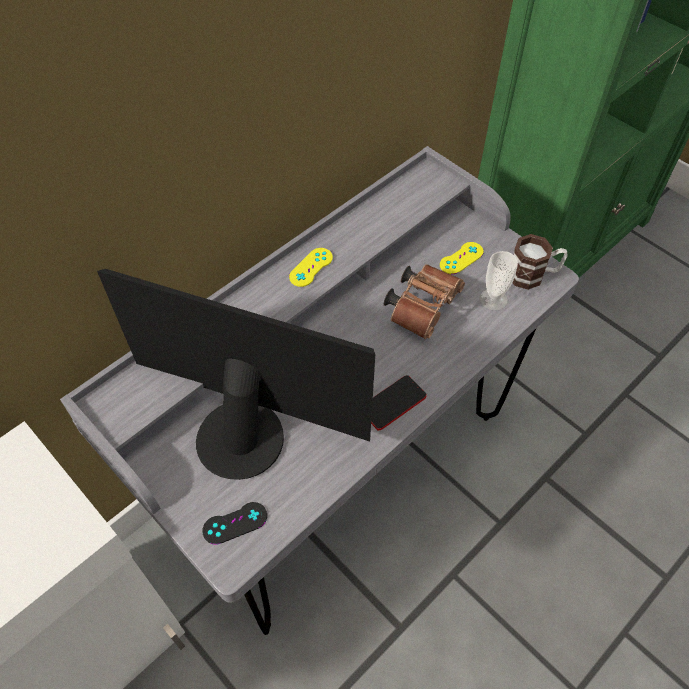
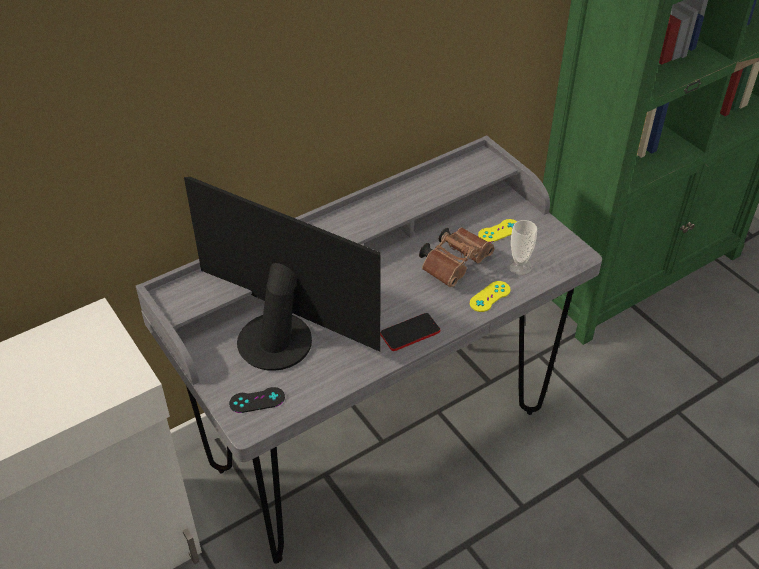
camera: 10 degrees right, 10 degrees down
(311, 267) = (361, 217): yellow game controller -> yellow game controller (490, 296)
(533, 275) = (560, 252): mug -> none

